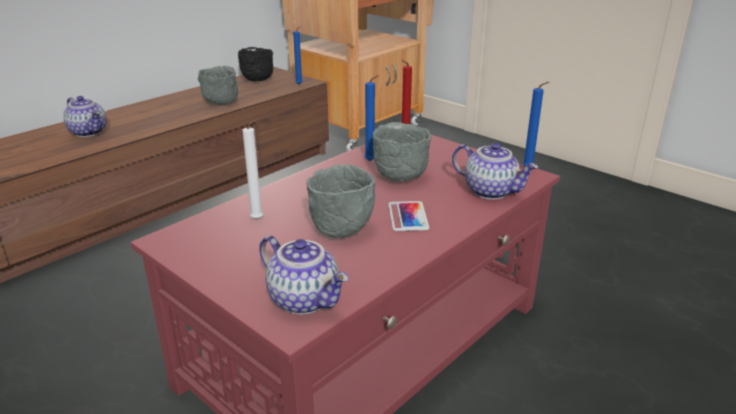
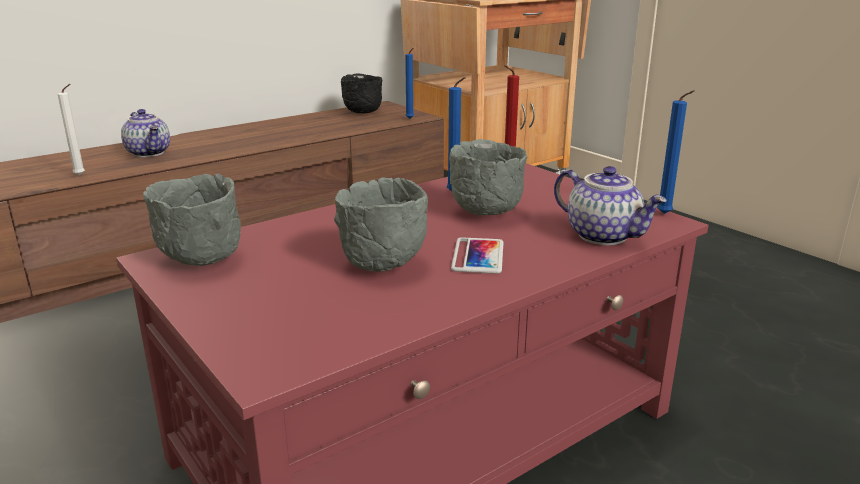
camera: 10 degrees right, 5 degrees down
(221, 103) = (310, 132): grey bowl -> grey bowl (202, 259)
(259, 219) = (283, 245): white candle -> white candle (81, 175)
(305, 299) = (297, 341): teapot -> none

